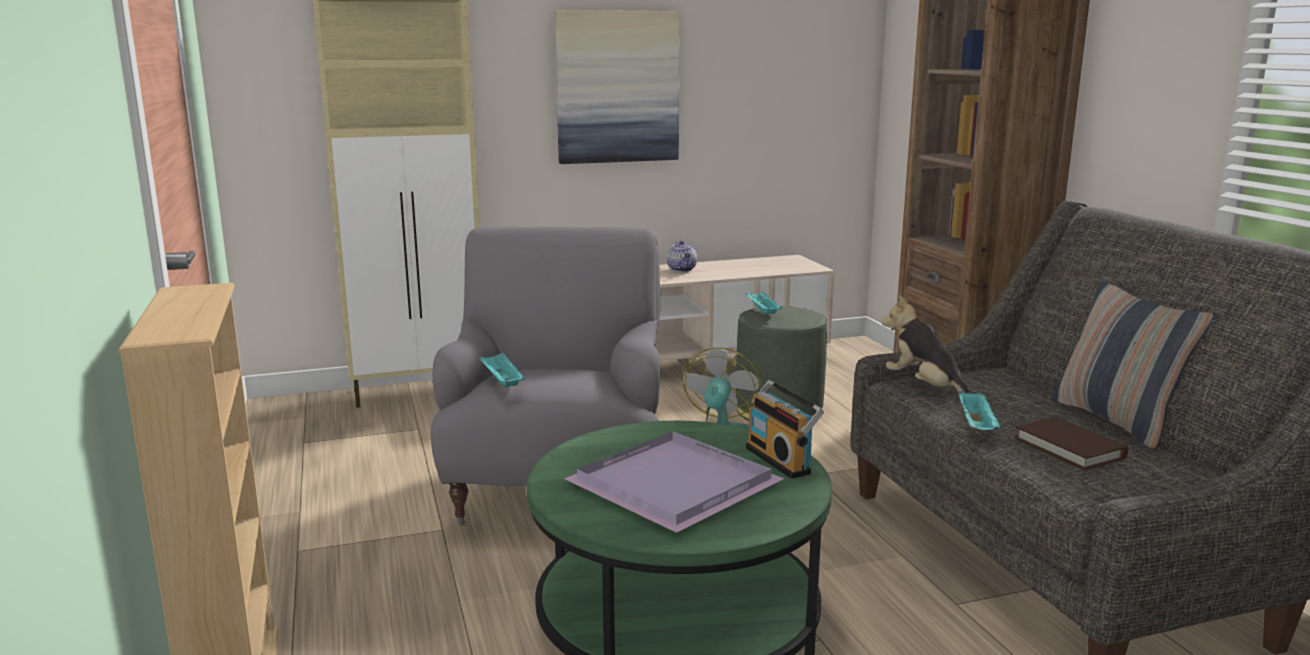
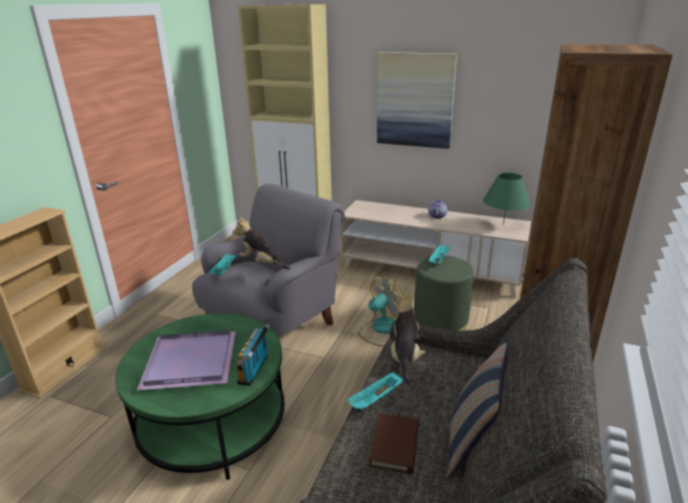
camera: 40 degrees right, 10 degrees up
(586, 344) = (262, 263): none -> plush toy
(777, 262) = (503, 224): none -> green table lamp

